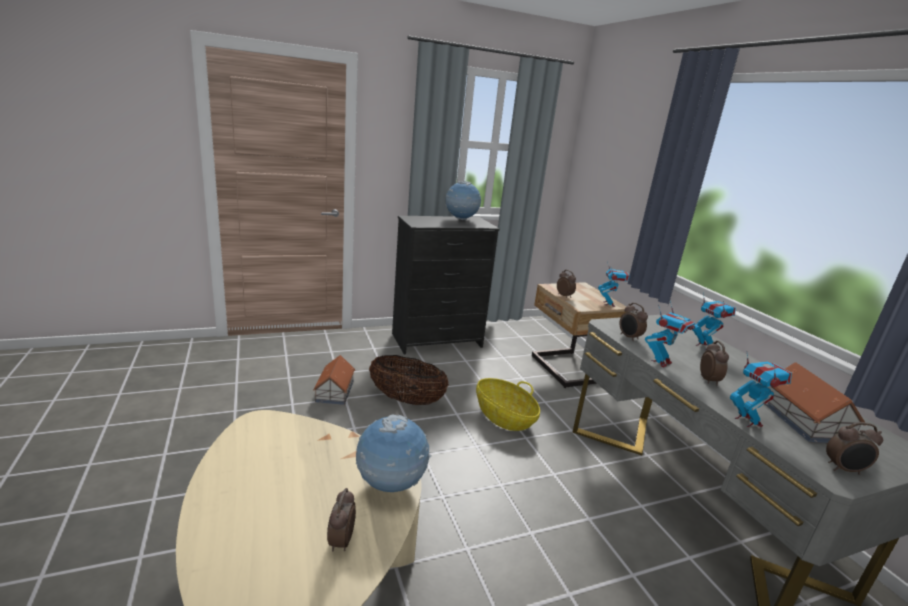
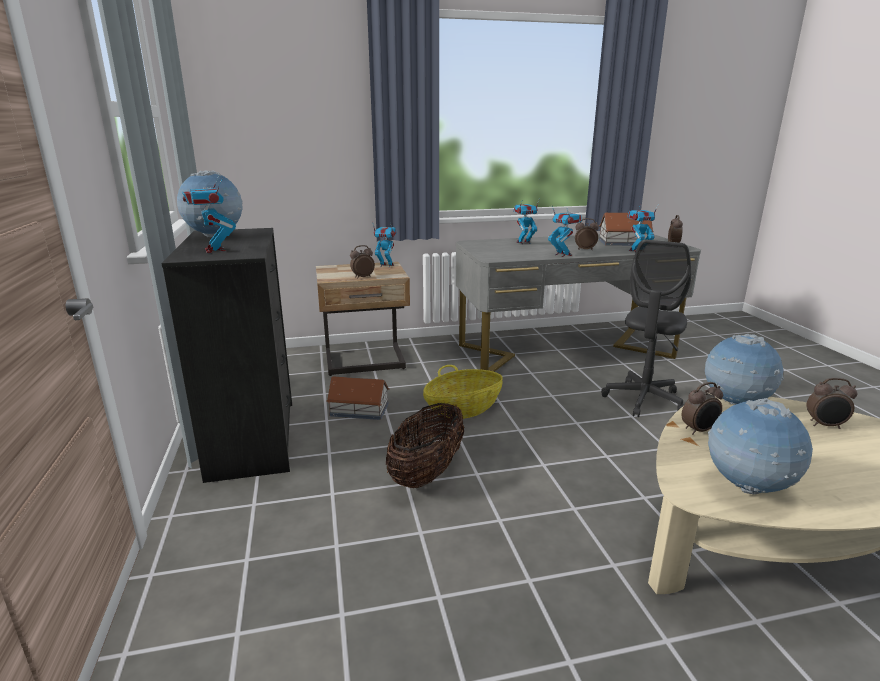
camera: 80 degrees left, 0 degrees up
(254, 447) = (748, 488): none -> globe
(335, 391) = (398, 544): toy house -> toy house (359, 409)
(426, 220) = (214, 250): none -> toy robot
(579, 554) = (643, 400): none -> grey office chair
(629, 337) = (518, 256): alarm clock -> alarm clock (699, 430)

